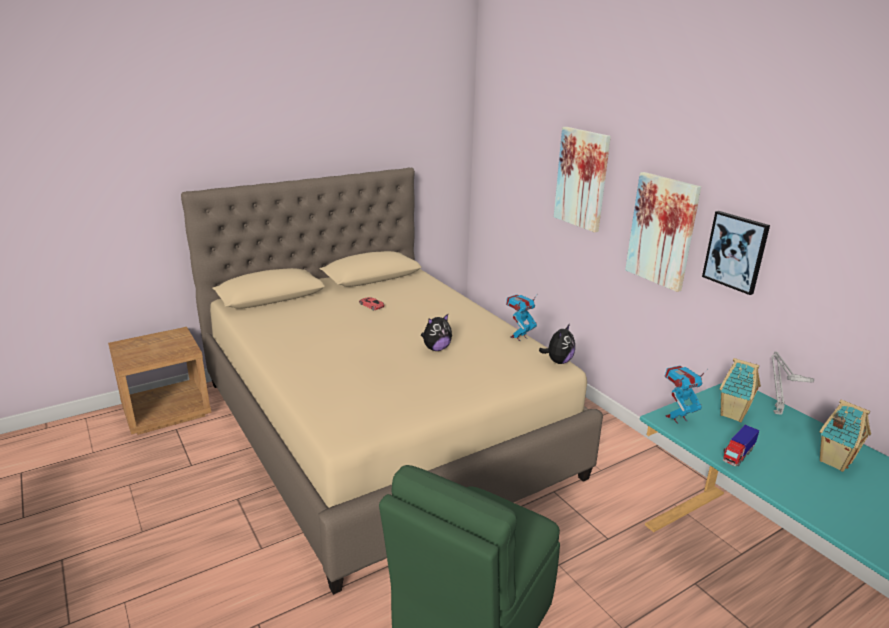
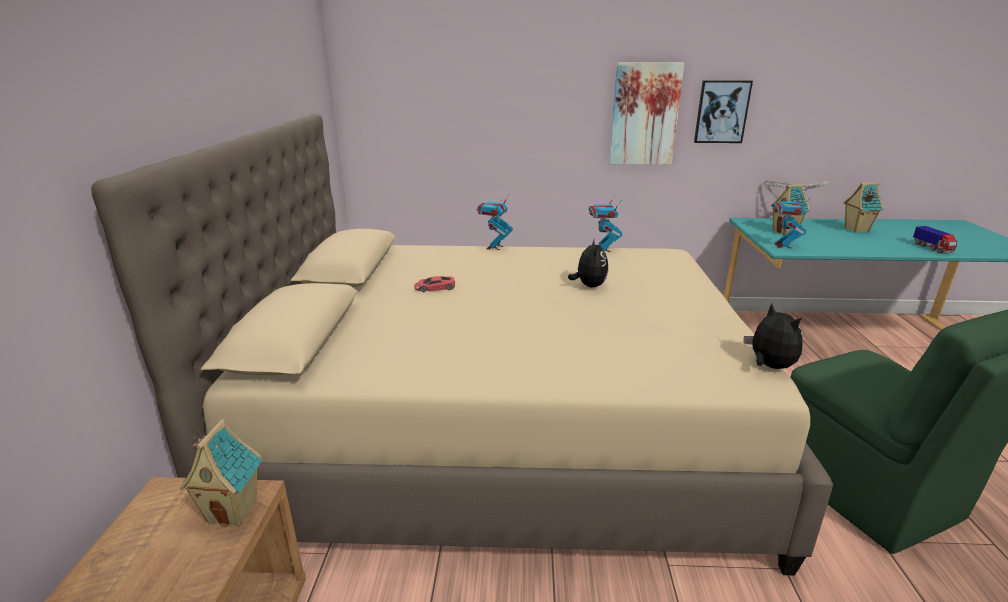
camera: 55 degrees left, 0 degrees up
(176, 351) = (234, 511): none -> toy house
(465, 301) = (494, 247): none -> toy robot
(558, 361) = (664, 250): plush toy -> plush toy (769, 366)
(582, 178) = (534, 87): picture -> none
(738, 455) = (843, 247): toy truck -> toy truck (932, 248)

